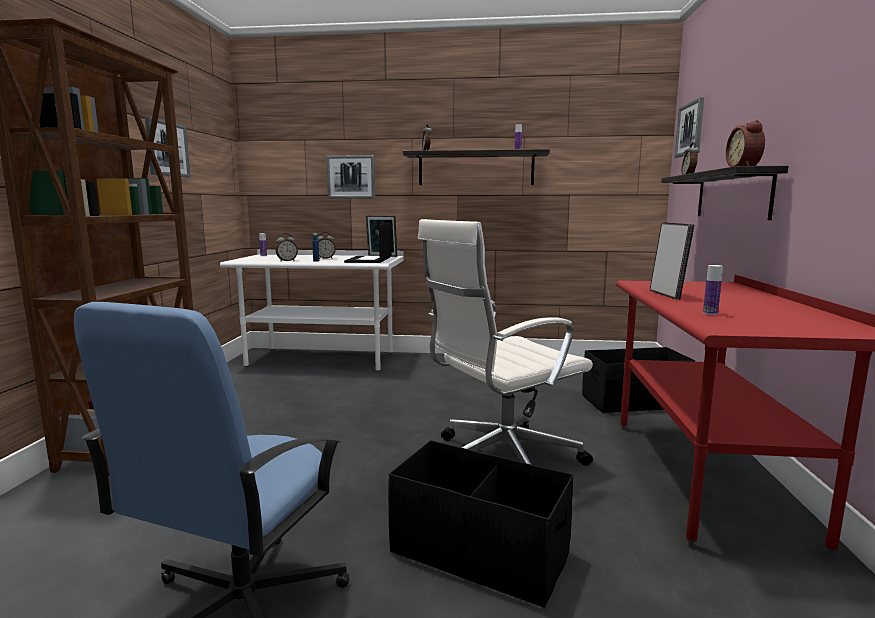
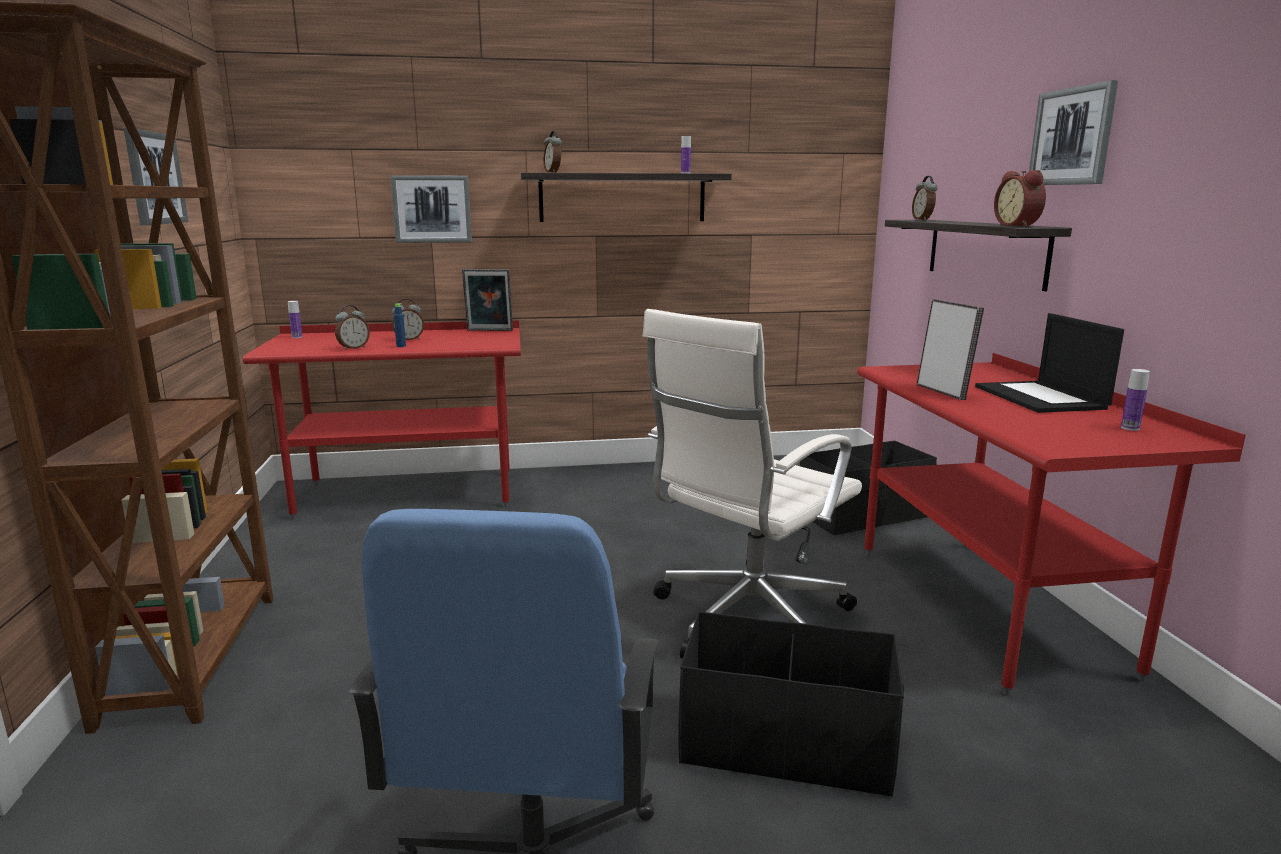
camera: 15 degrees left, 5 degrees up
(321, 361) = (408, 494): white desk -> red desk
(369, 260) = (481, 340): laptop -> laptop (1041, 398)
(690, 129) = (914, 152): picture -> picture (1072, 136)
(710, 313) = (1019, 422): bottle -> bottle (1130, 428)

